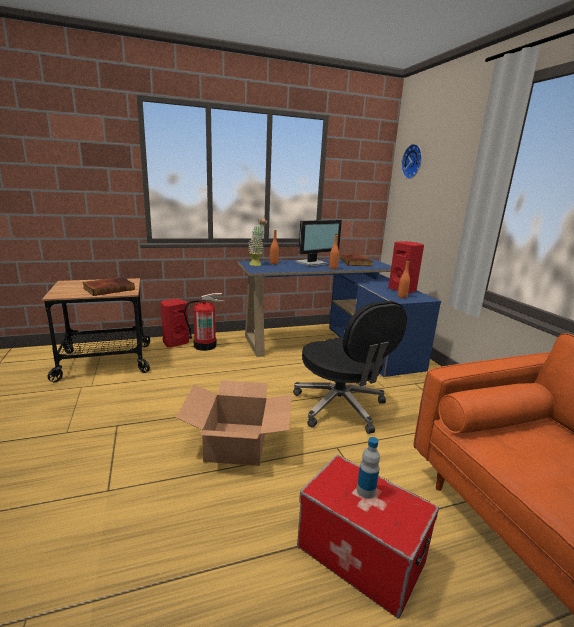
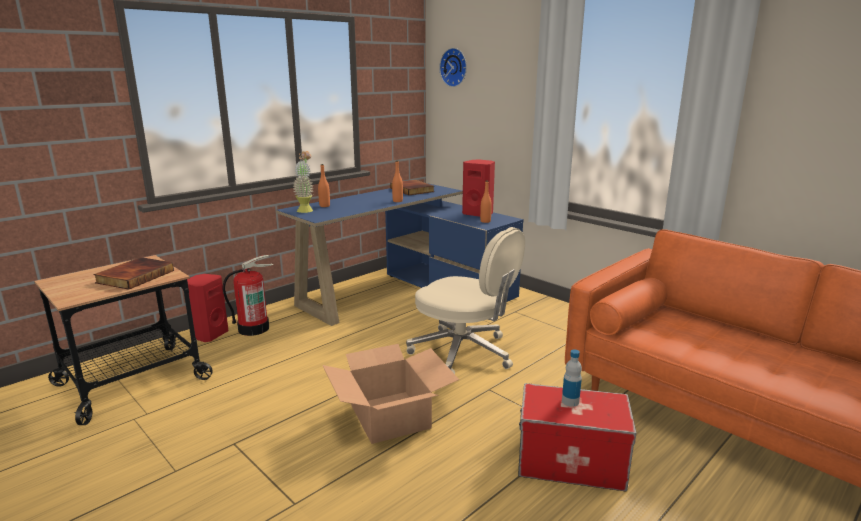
camera: 25 degrees left, 0 degrees up
(313, 263) = (368, 198): monitor -> none
(341, 407) = (464, 353): black office chair -> beige office chair

